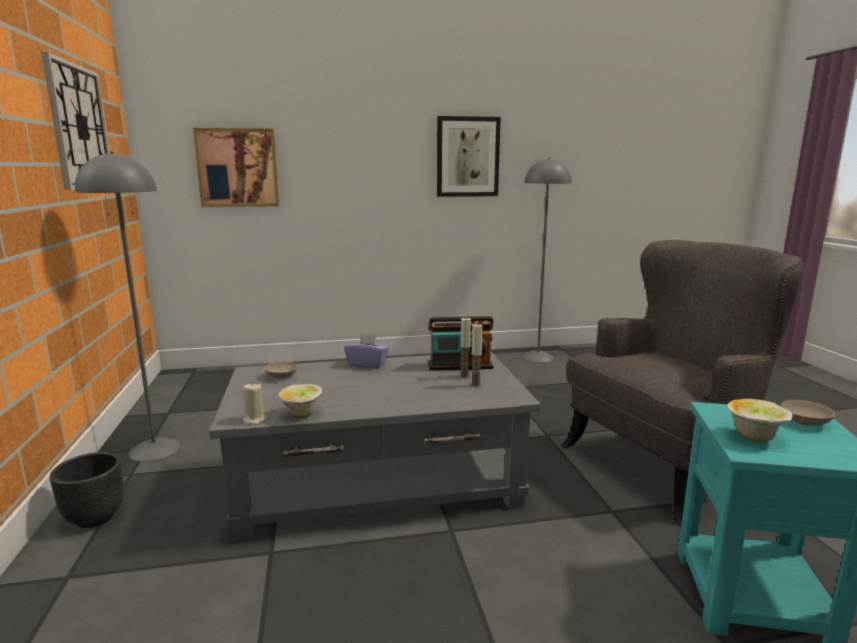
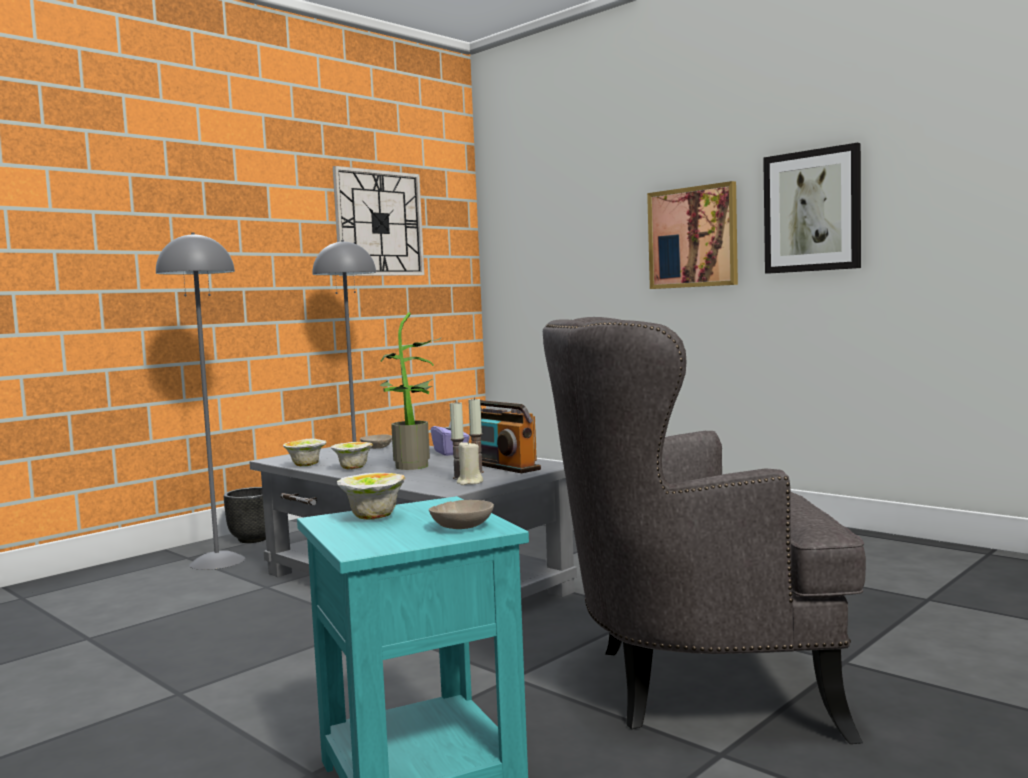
camera: 55 degrees right, 10 degrees down
(238, 168) = (555, 252): picture -> picture (693, 237)
(255, 419) = (280, 462): beige candle -> beige candle (469, 482)
(361, 403) = (352, 468): none -> bowl
(404, 386) = (414, 467): none -> potted plant
(537, 357) = (908, 551): grey floor lamp -> grey floor lamp (217, 561)
(664, 465) = (694, 683): grey armchair -> grey armchair turned 150 degrees clockwise

